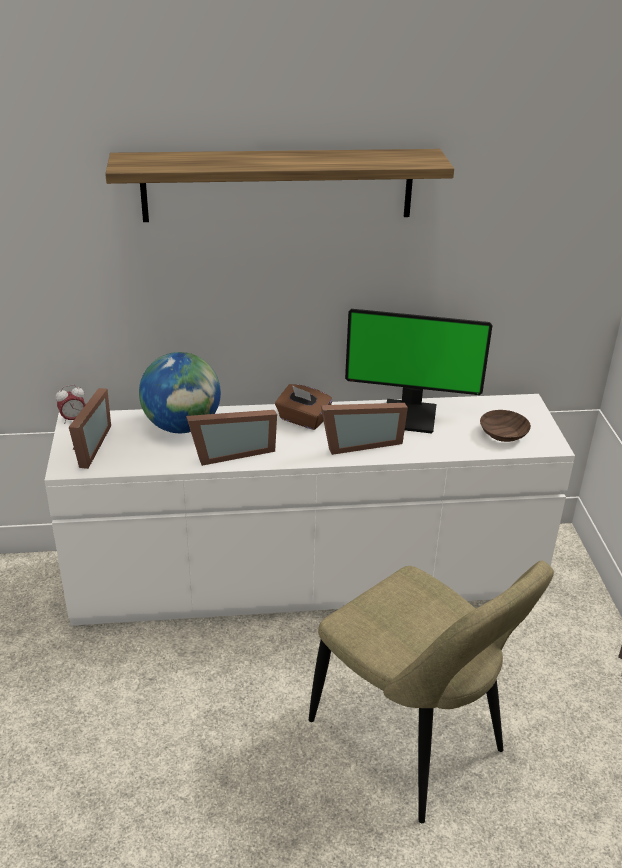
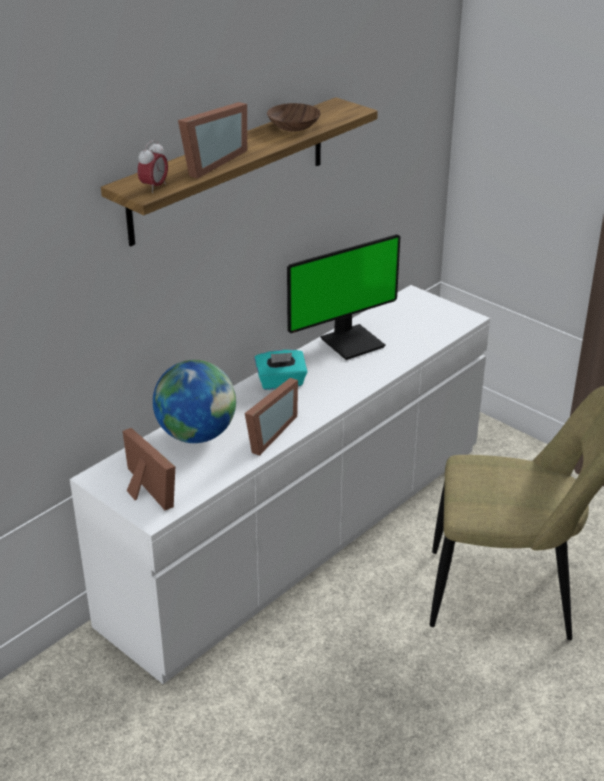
camera: 40 degrees left, 0 degrees up
(73, 419) = (94, 477): alarm clock -> alarm clock (154, 187)
(303, 419) = (281, 382): brown tissue box -> turquoise tissue box
(359, 442) = (346, 379): picture frame -> picture frame (208, 162)
(502, 434) = (428, 325): brown bowl -> brown bowl (293, 126)

